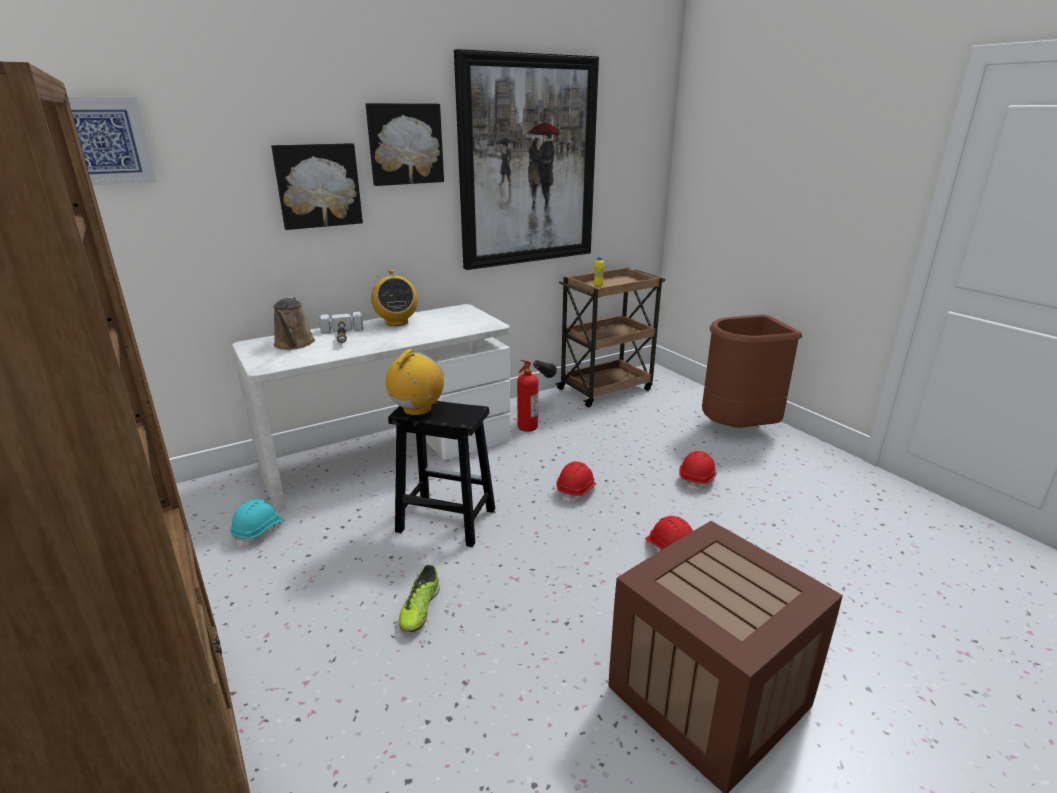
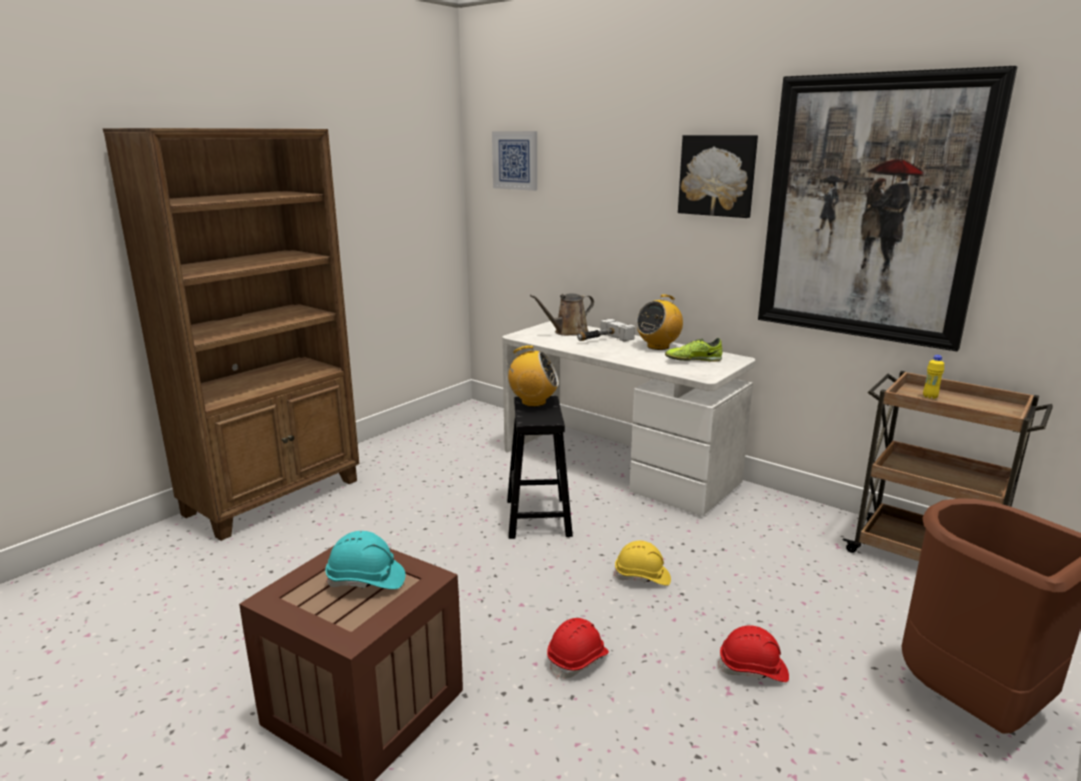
camera: 70 degrees right, 5 degrees down
(259, 531) = (476, 452): turquoise hard hat -> turquoise hard hat (366, 580)
(318, 185) = (635, 206): picture -> none
(420, 609) = (422, 535): shoe -> shoe (693, 360)
(535, 419) = (770, 522): fire extinguisher -> none
(576, 491) = (642, 577): red hard hat -> yellow hard hat

